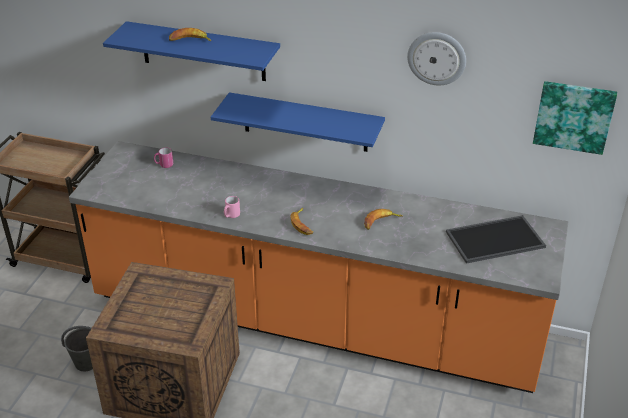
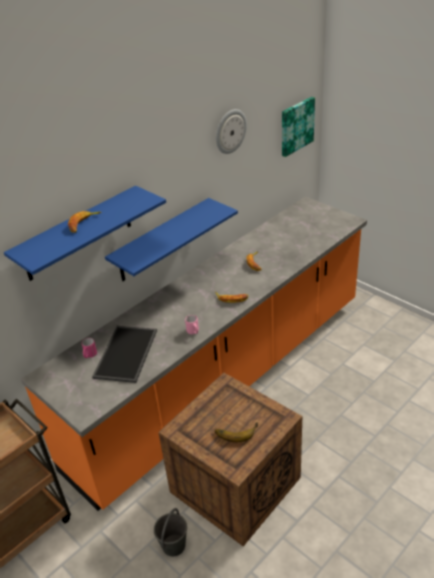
camera: 60 degrees left, 0 degrees up
(154, 313) = (236, 431): none -> banana
(494, 240) = (306, 225): tray -> tray (127, 354)

